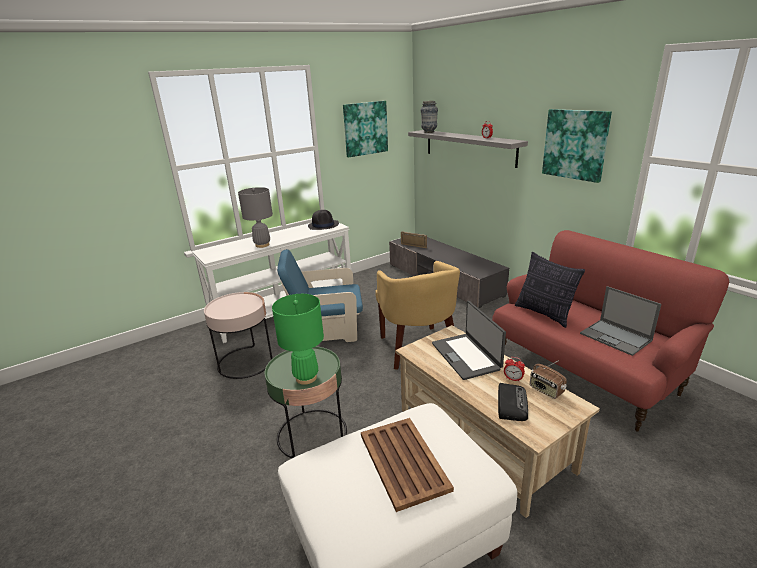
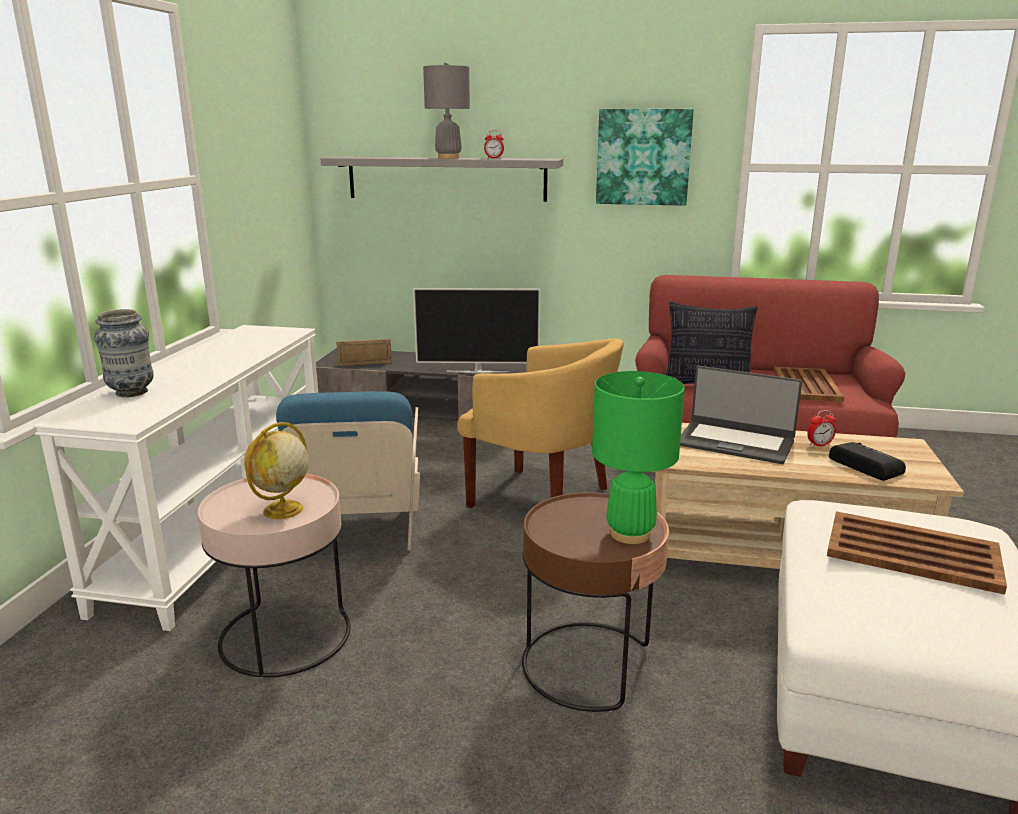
camera: 45 degrees left, 5 degrees down
(231, 310) = (282, 511): none -> globe
(262, 245) = (203, 380): grey table lamp -> grey table lamp (448, 158)
(312, 434) = (589, 664): green side table -> brown side table
(323, 225) = (259, 334): black hat -> none
(326, 331) = (362, 532): blue armchair -> blue armchair turned 45 degrees counterclockwise
(365, 128) = (255, 148): picture -> none
(429, 132) = (362, 157): vase -> vase (131, 392)
(457, 264) = (478, 371): none -> television
(546, 390) = (863, 443): radio -> none
(616, 337) = (806, 385): laptop -> brown tray

